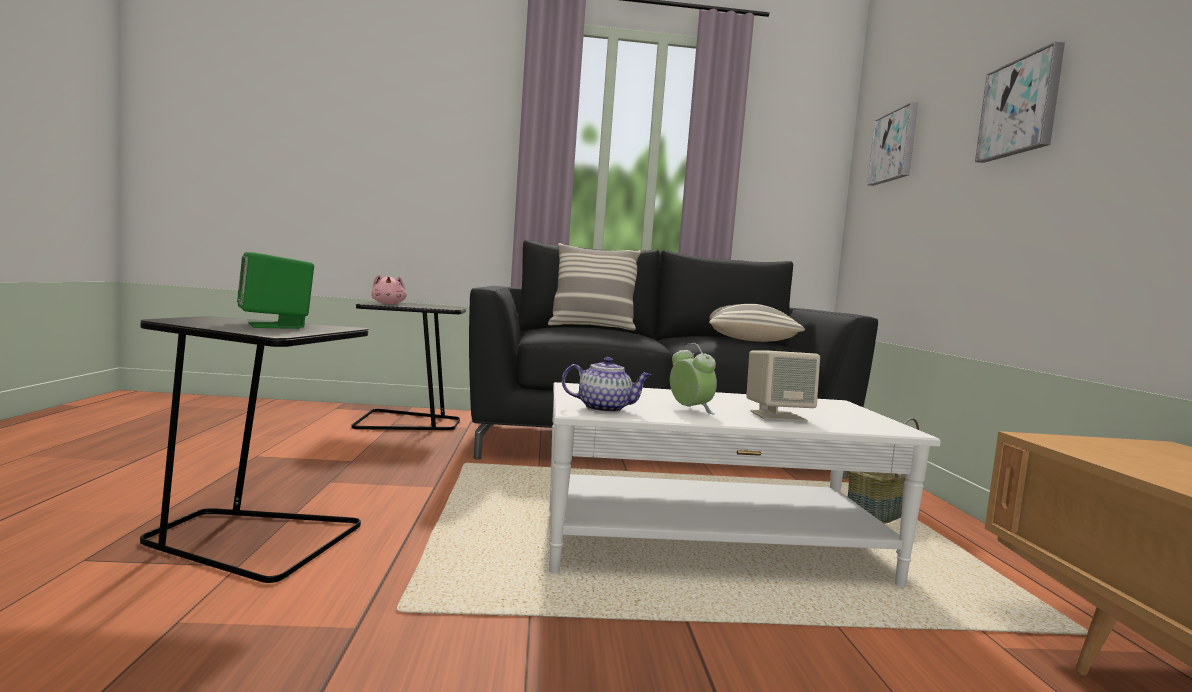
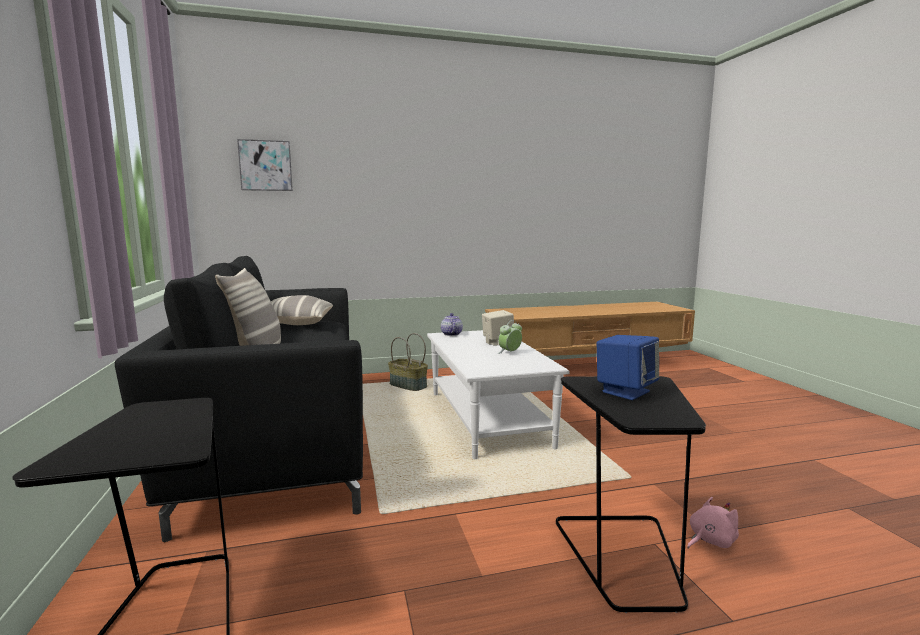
camera: 100 degrees left, 5 degrees up
(275, 326) = (625, 391): green speaker -> blue speaker
(388, 304) = (155, 444): pink plush toy -> pink plush toy (710, 540)
(605, 409) = (536, 363): teapot -> teapot (451, 334)
(1021, 107) = (389, 174): picture -> none

